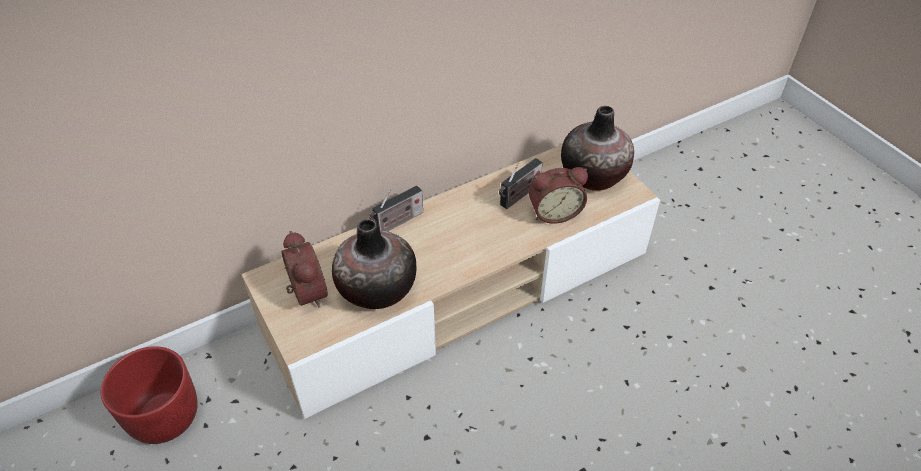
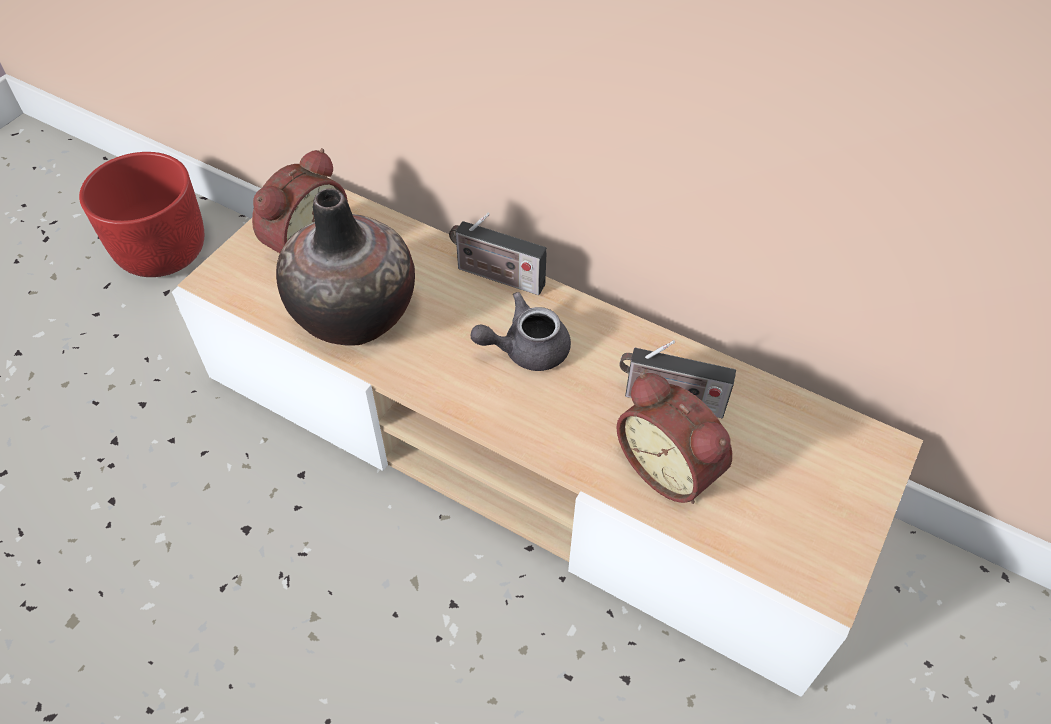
camera: 60 degrees right, 5 degrees up
(453, 231) = (525, 349): none -> grey teapot
(593, 176) = (813, 492): vase -> none

